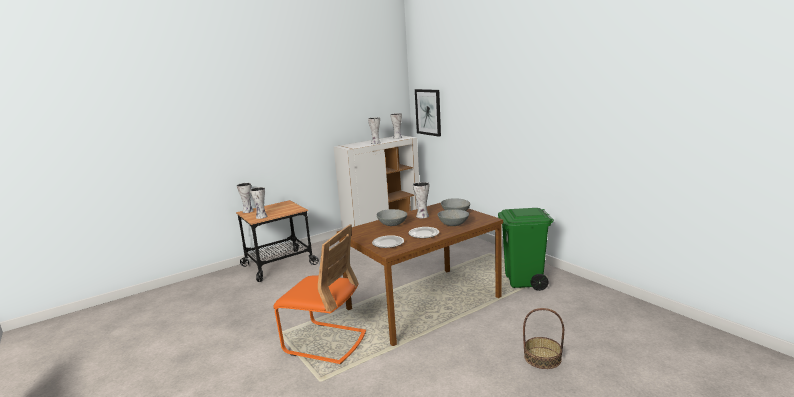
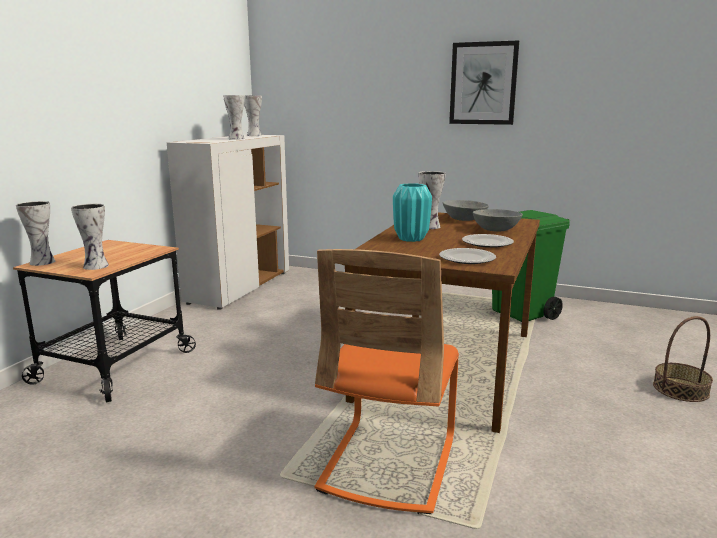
camera: 35 degrees left, 0 degrees up
(325, 342) = (388, 463): orange chair -> orange chair turned 120 degrees clockwise
(392, 224) = (411, 239): grey bowl -> turquoise vase
(428, 112) = (294, 97): picture -> picture (483, 83)

